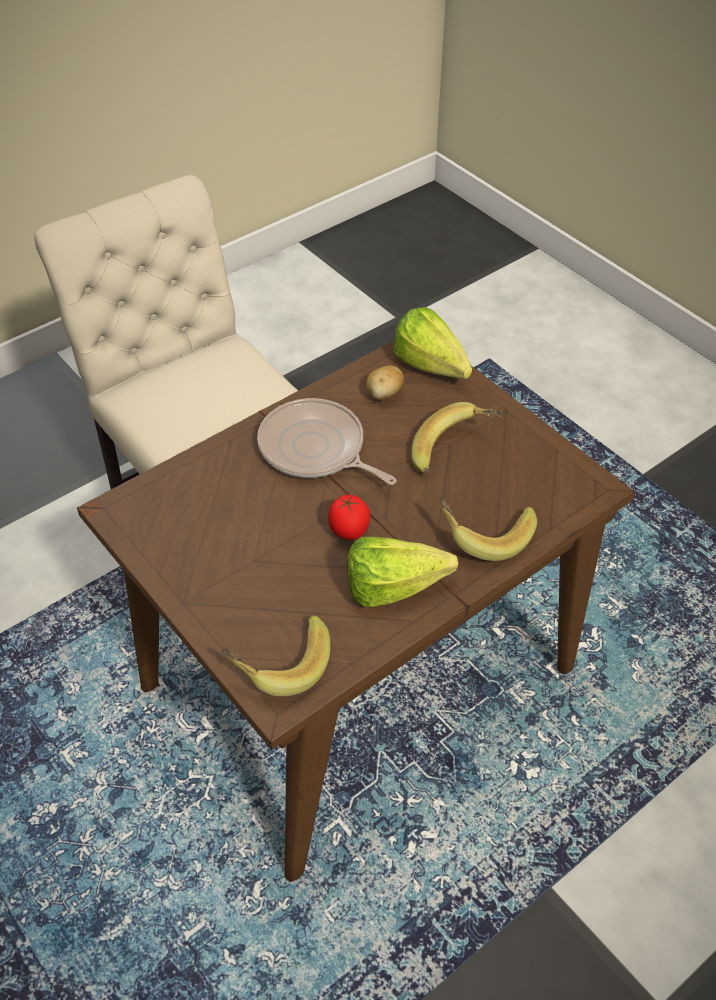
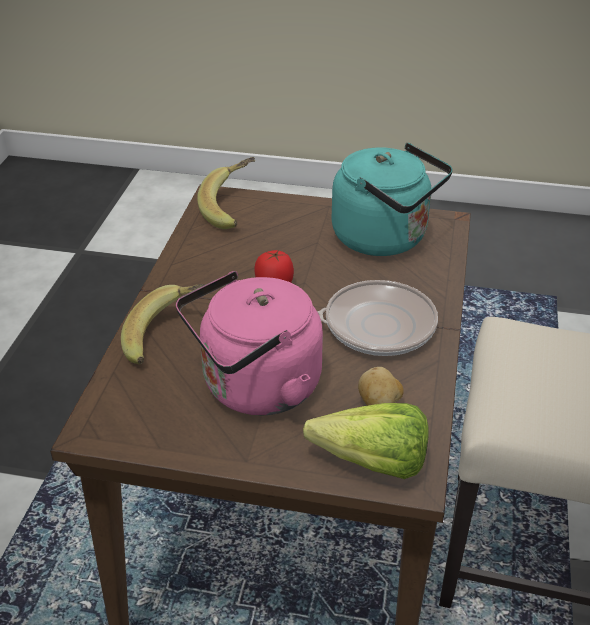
camera: 140 degrees right, 10 degrees down
(191, 524) = (385, 238): none -> turquoise kettle
(402, 589) = (197, 276): lettuce -> none
(454, 452) = (255, 388): banana -> pink kettle

